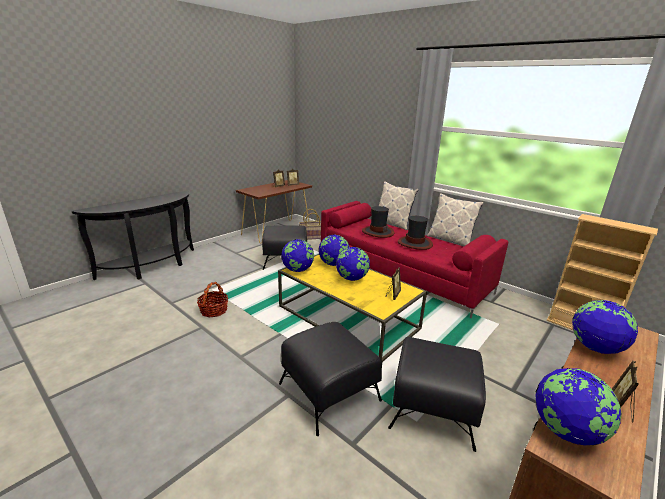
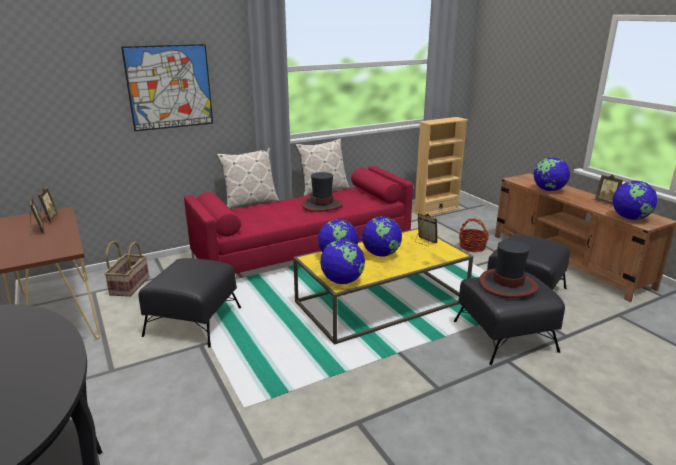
camera: 70 degrees left, 0 degrees up
(214, 310) = (315, 408): basket -> basket (472, 247)
(370, 129) = (169, 87): none -> picture
(377, 232) = (273, 214): hat -> hat (507, 285)

